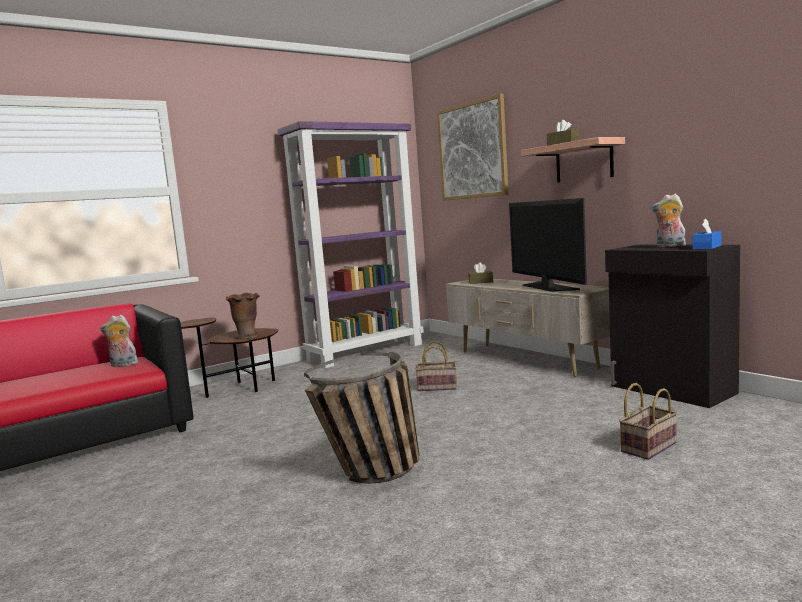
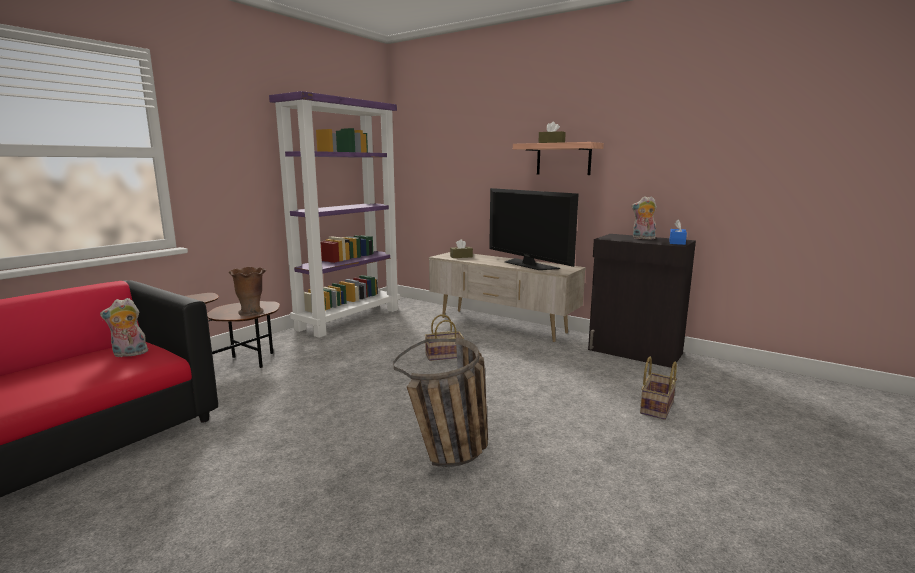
camera: 20 degrees left, 5 degrees up
(472, 151) = (452, 136): picture -> none

